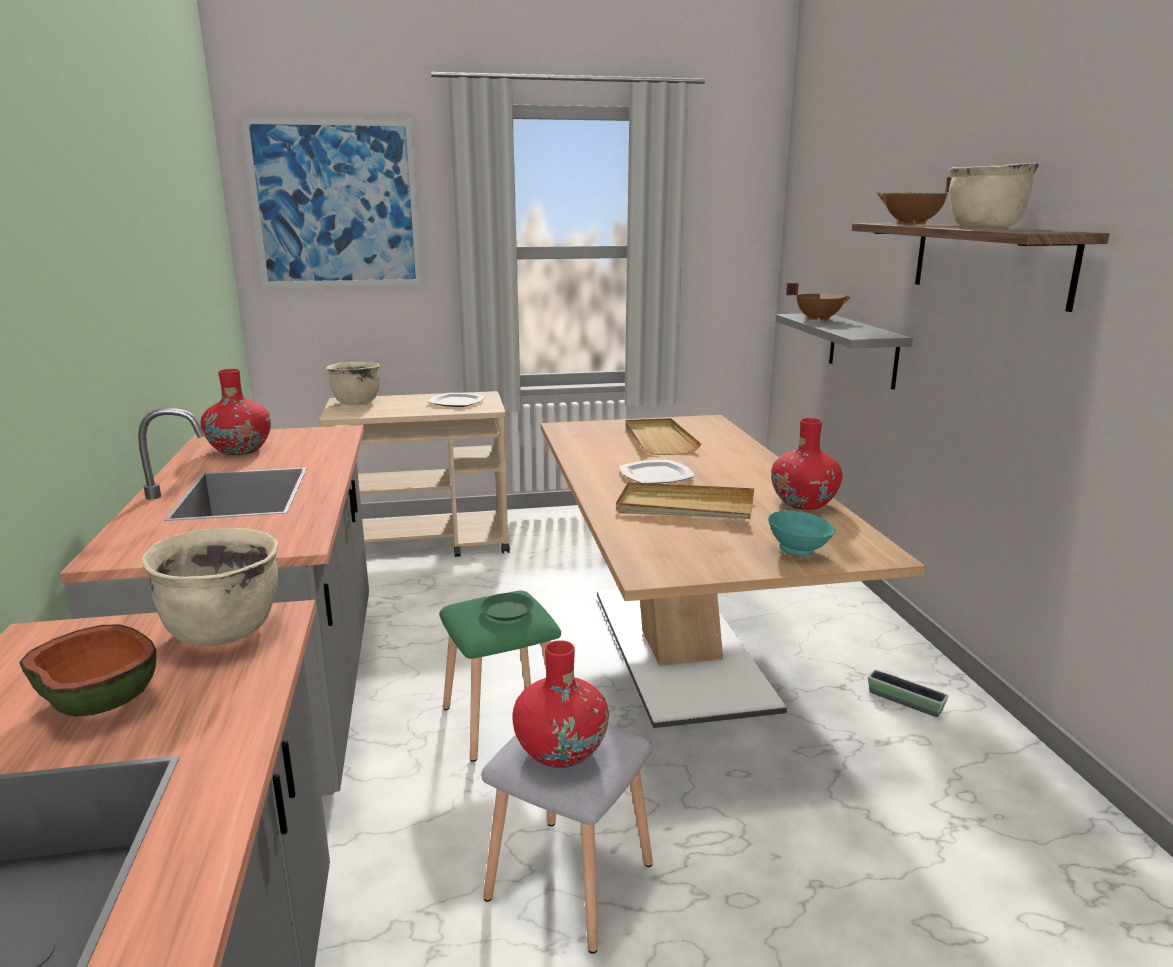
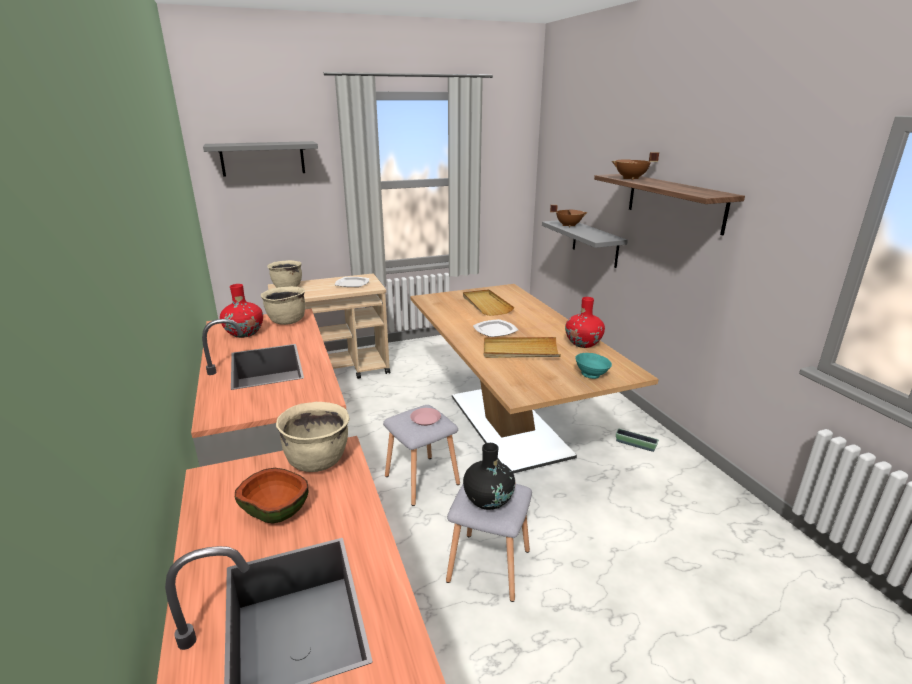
camera: 10 degrees left, 5 degrees up
(336, 204) = (263, 158): picture -> grey shelf
(500, 720) = (421, 479): green stool -> grey stool
(507, 611) = (425, 419): green plate -> pink plate
(561, 751) = (488, 500): red vase -> black vase
(984, 228) = (675, 187): beige cooking pot -> beige cooking pot (286, 321)

